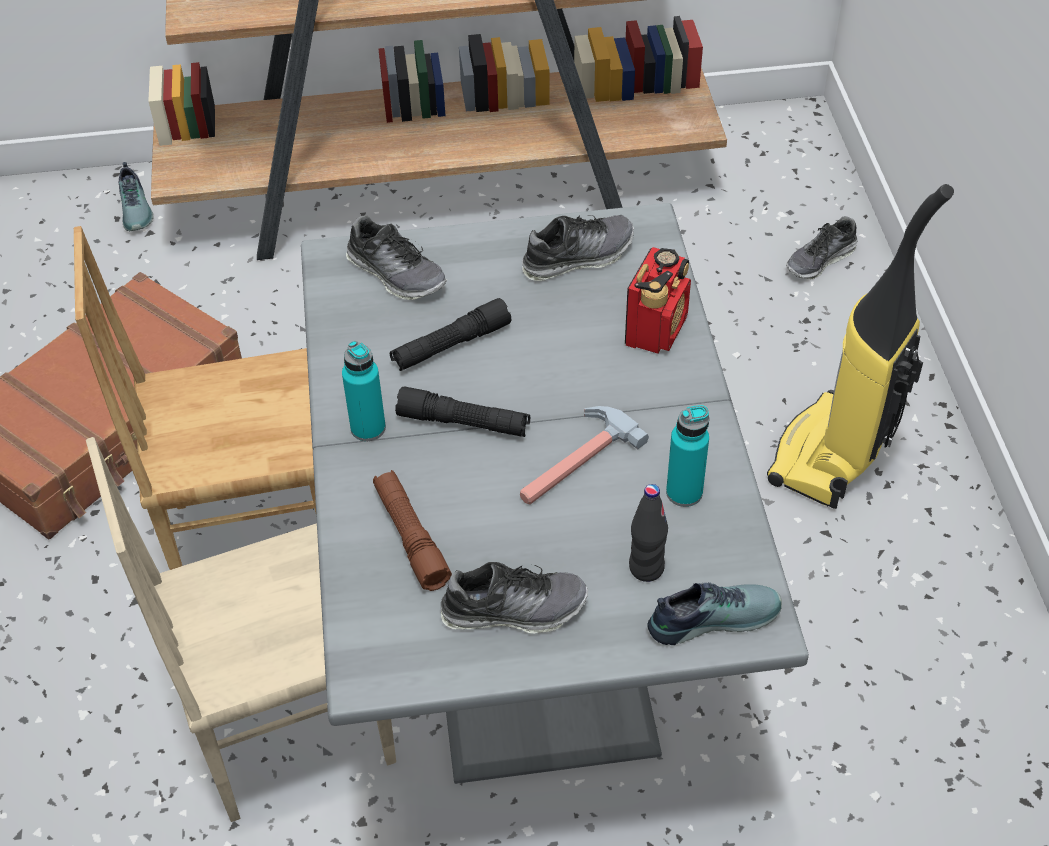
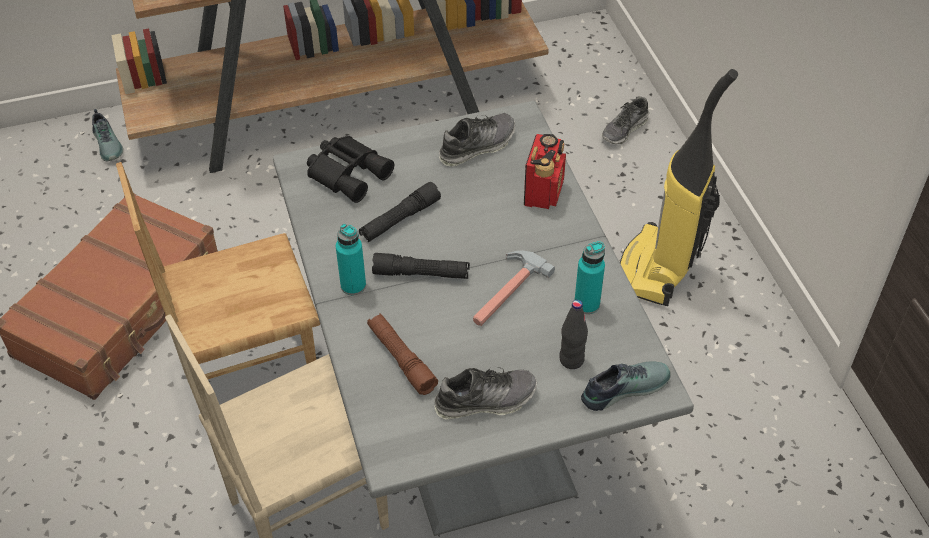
camera: 10 degrees left, 0 degrees up
(396, 274) = (349, 172): shoe -> black binoculars

